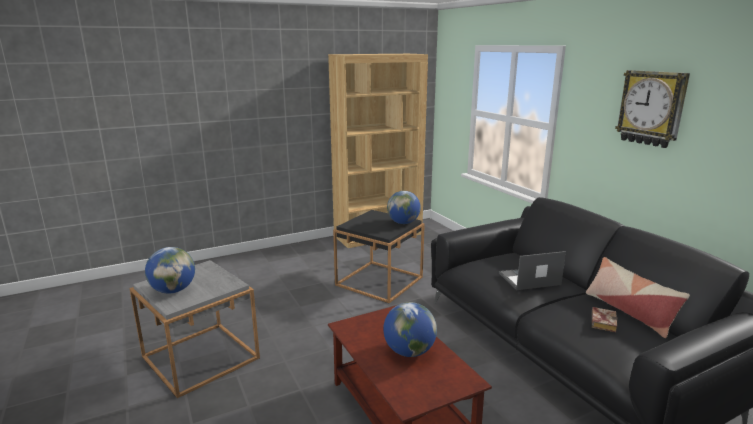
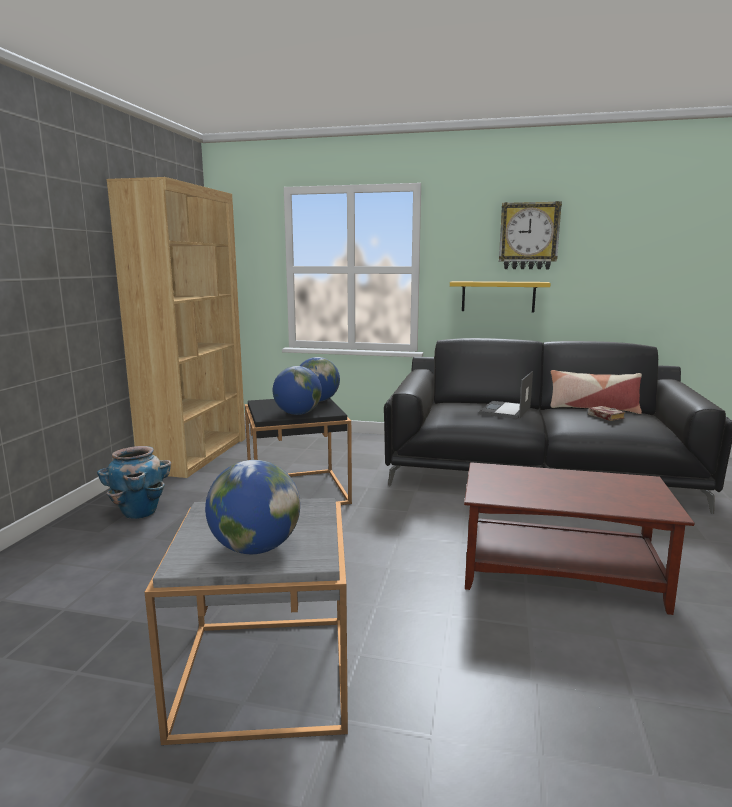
camera: 50 degrees left, 5 degrees down
(296, 259) = (139, 512): none -> planter
(409, 352) = (572, 485): globe -> globe (298, 414)
(615, 166) = (498, 296): none -> yellow shelf

